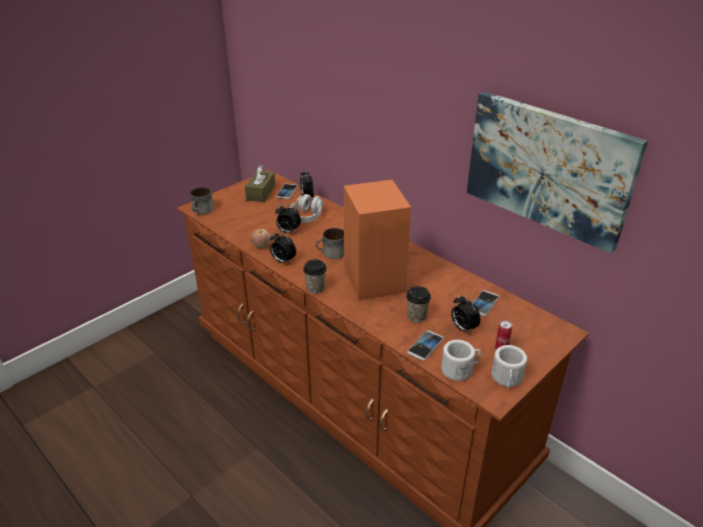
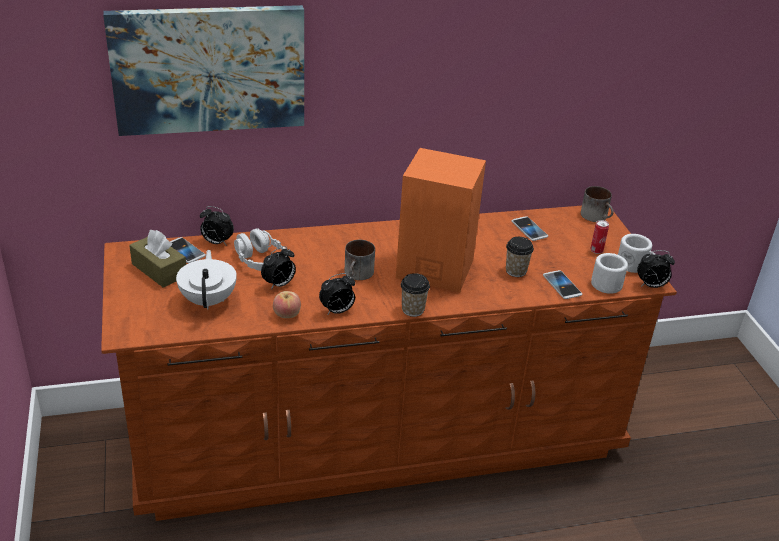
camera: 60 degrees left, 0 degrees up
(202, 211) = (143, 331): mug -> mug (597, 216)
(249, 217) = (209, 300): none -> white teapot
(463, 328) = (553, 255): alarm clock -> alarm clock (651, 286)
(548, 168) = (553, 68): picture -> picture (209, 69)

